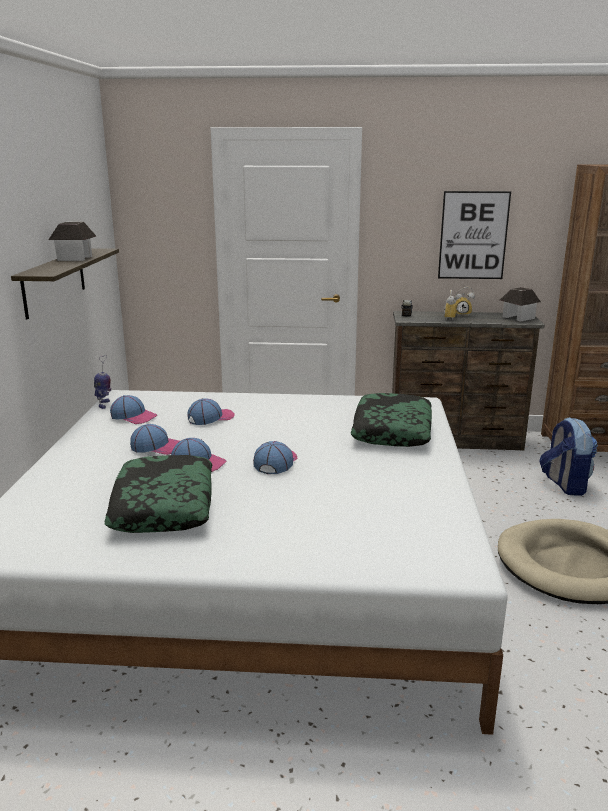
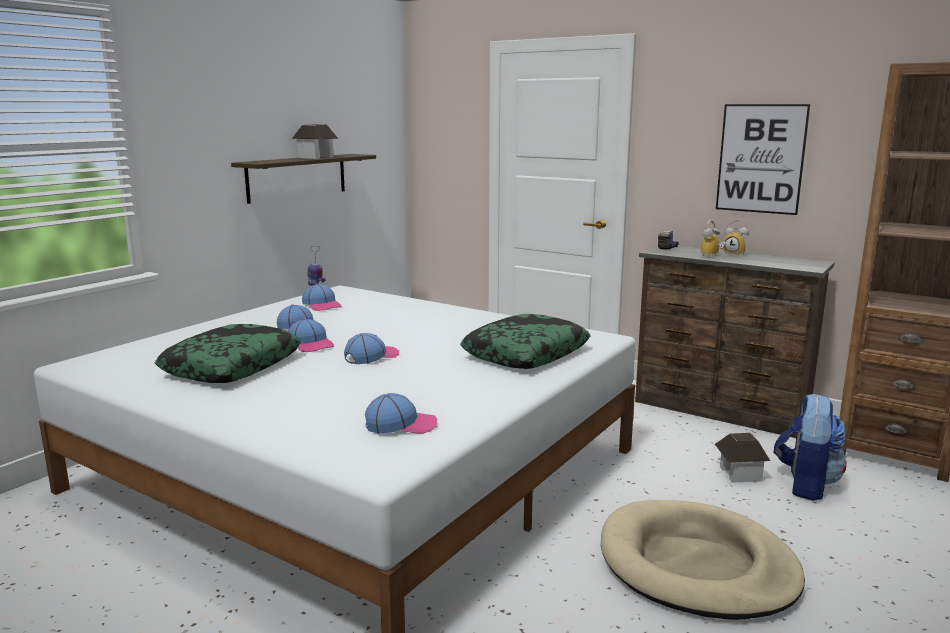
camera: 30 degrees right, 5 degrees down
(211, 418) = (380, 316): cap -> cap (401, 424)
(518, 317) = (802, 263): toy house -> toy house (739, 474)

